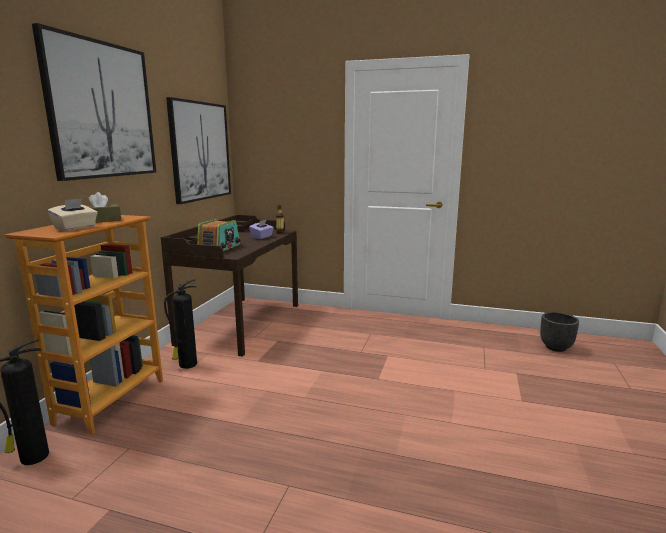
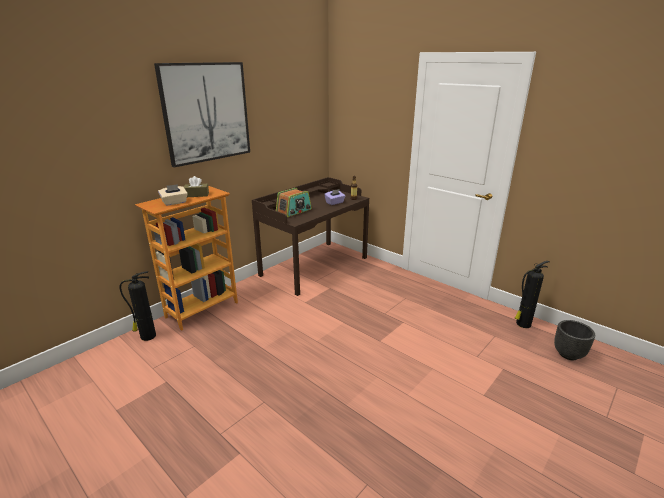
camera: 25 degrees right, 10 degrees up
(187, 365) = (258, 294): fire extinguisher -> fire extinguisher (522, 324)
(200, 151) = (295, 129): picture -> none

